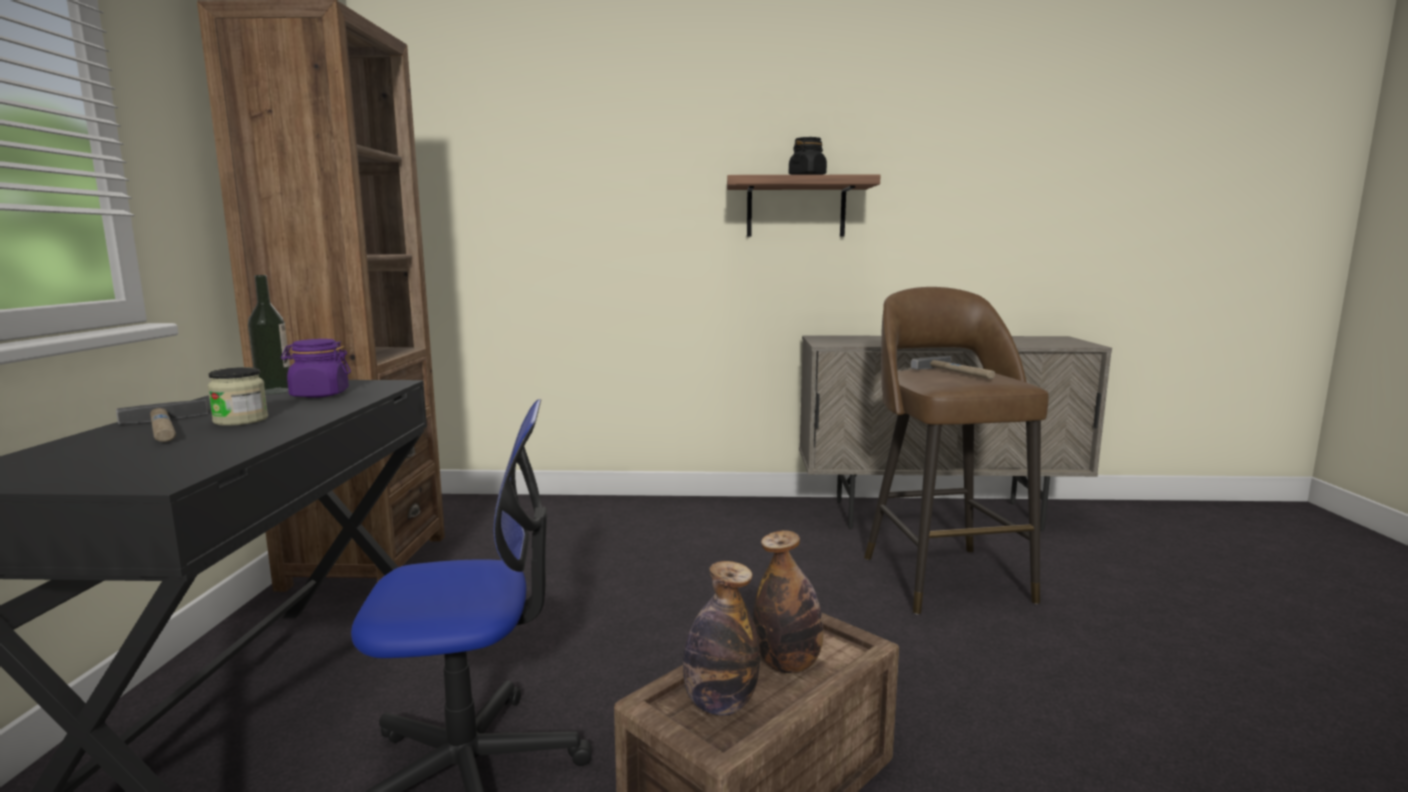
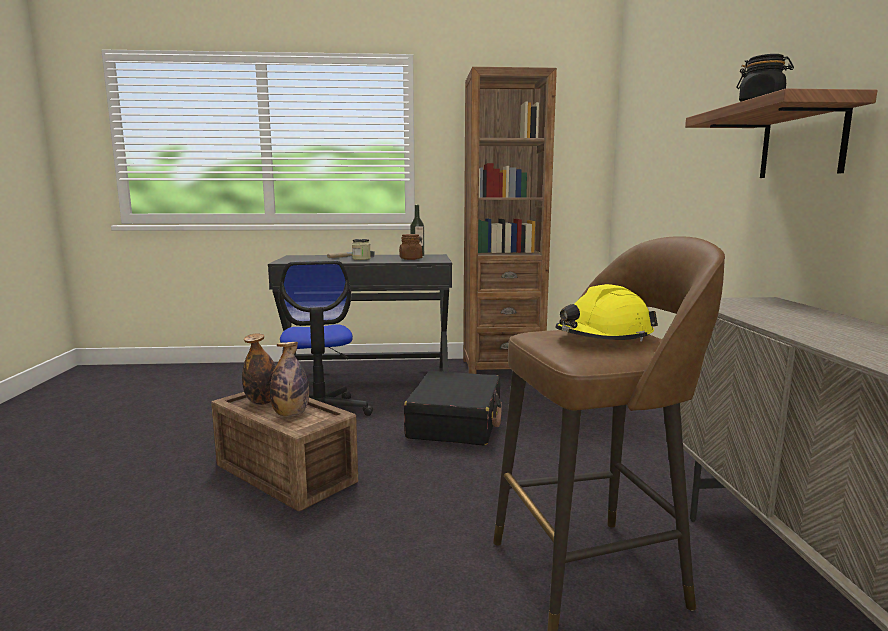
camera: 85 degrees right, 0 degrees up
(319, 394) = (410, 259): purple jar -> brown jar
(594, 617) = (455, 422): none -> black suitcase
(958, 372) = (604, 337): hammer -> yellow hard hat

